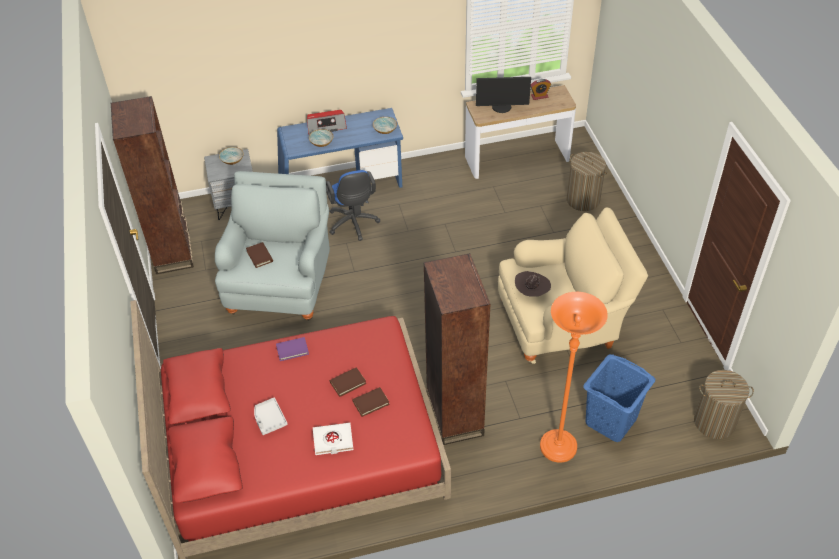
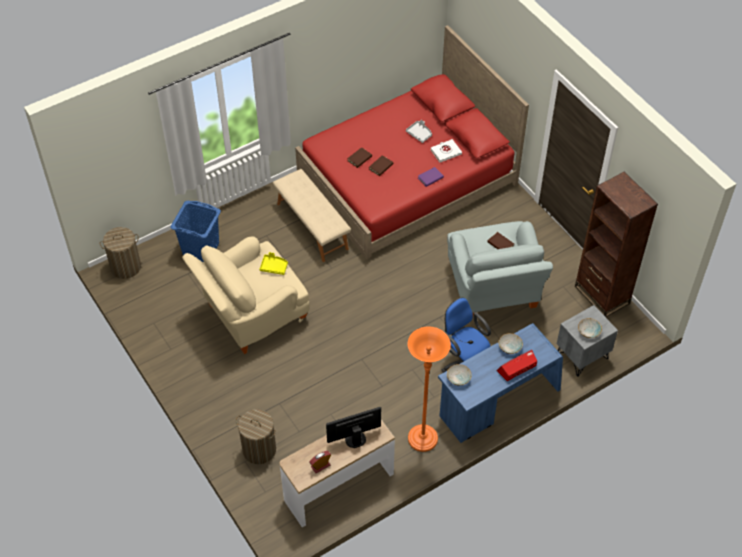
camera: 160 degrees right, 5 degrees up
(333, 441) = (372, 132): white book -> white book (446, 152)
(455, 415) = (313, 226): brown bookcase -> beige bench
(531, 293) = (274, 267): brown hat -> yellow tray
(558, 447) = (235, 223): orange floor lamp -> orange floor lamp (422, 439)

